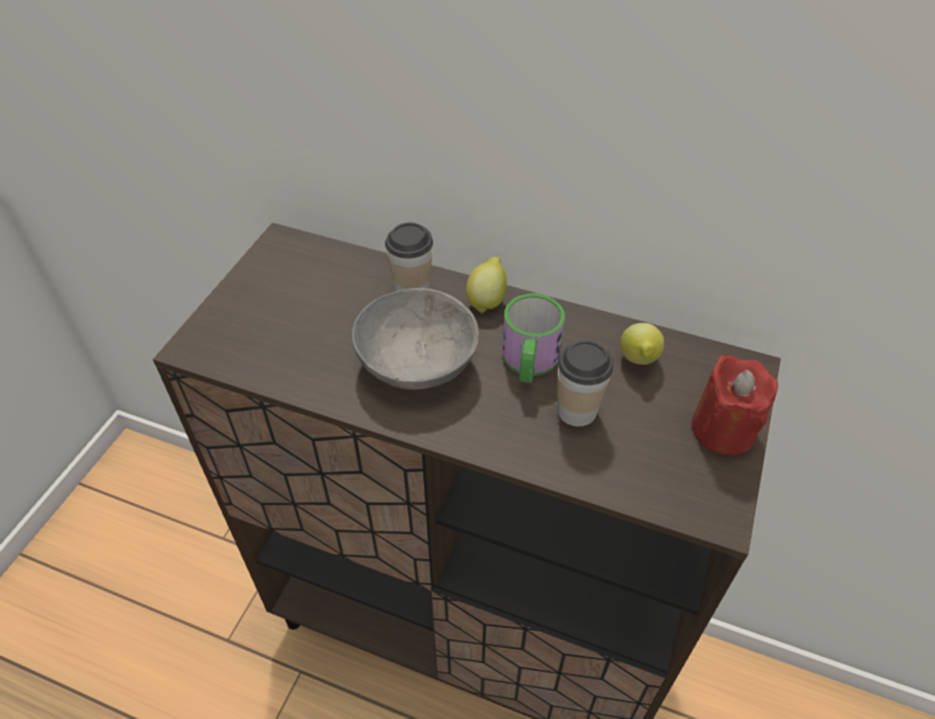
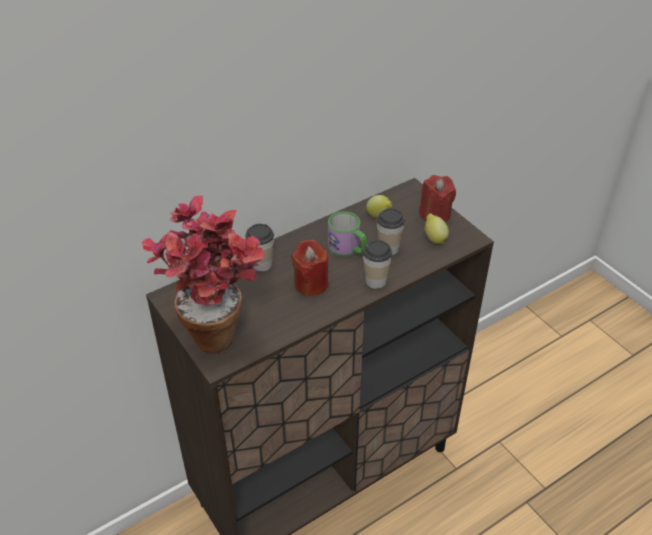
camera: 55 degrees left, 5 degrees down
(255, 310) = (214, 328): none -> potted plant
(416, 360) = (311, 284): grey bowl -> red candle
(487, 300) = (295, 242): lemon -> lemon (434, 238)
(488, 432) = (375, 280): none -> cup

